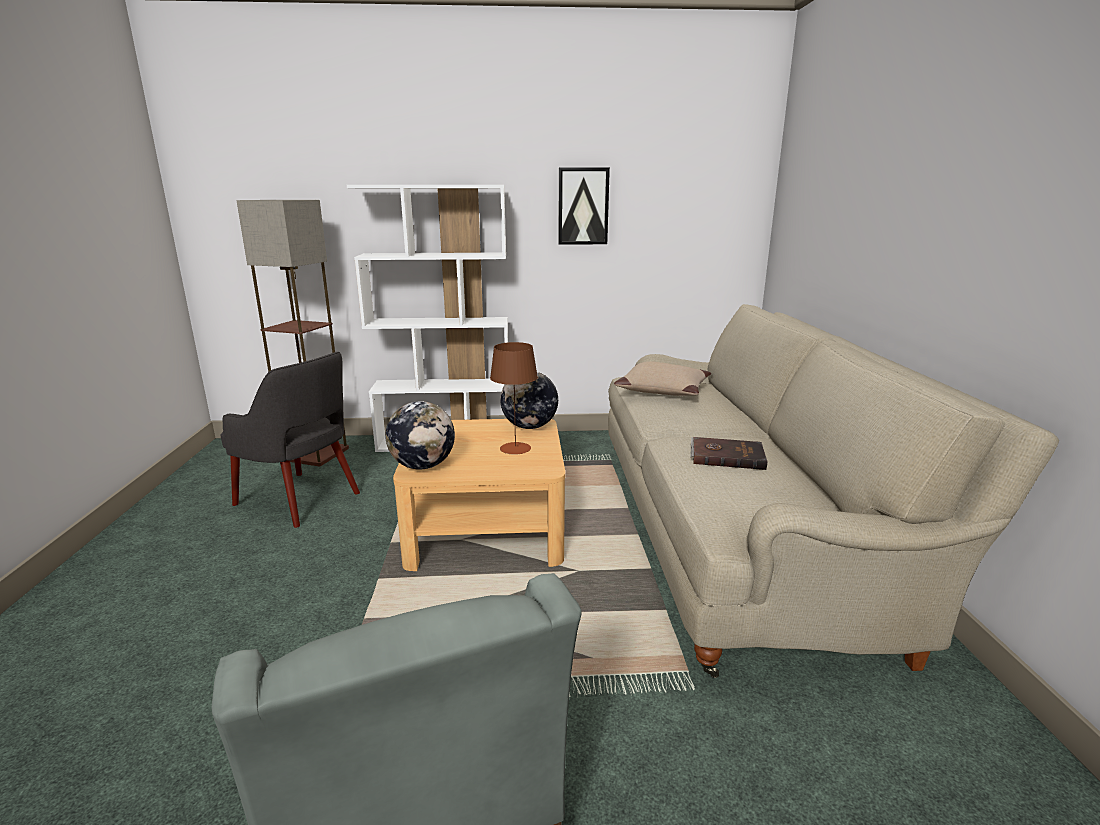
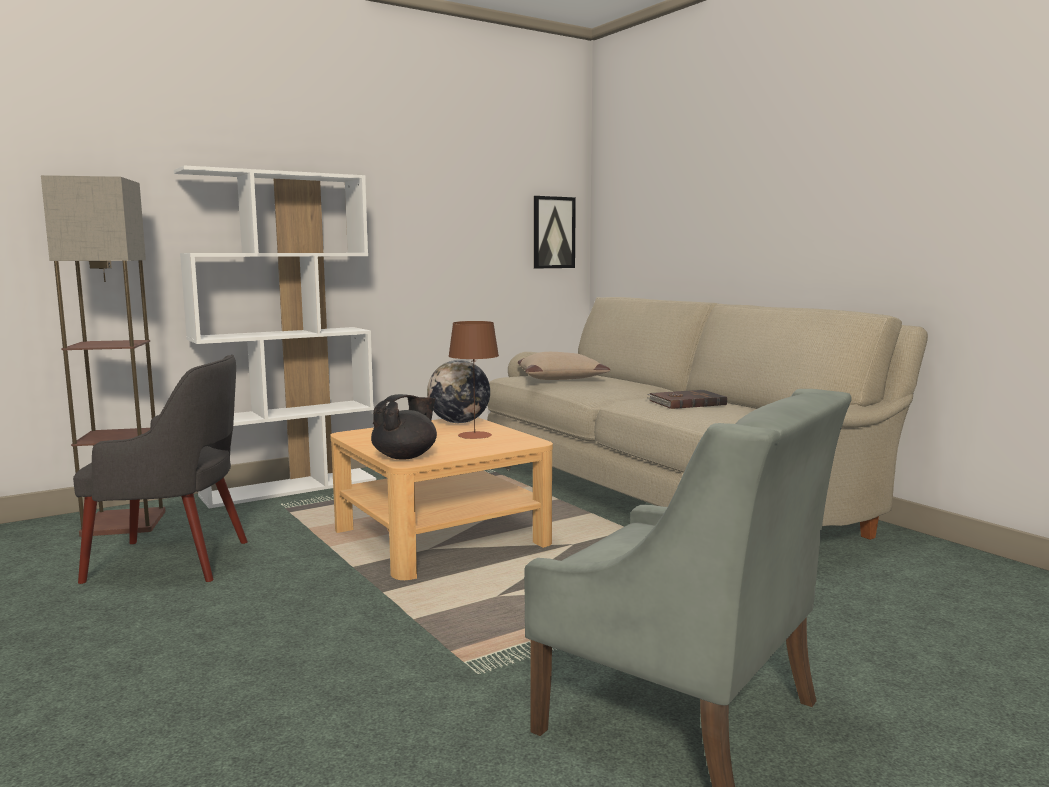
camera: 30 degrees left, 10 degrees down
(423, 466) = (405, 456): globe -> black teapot
(583, 206) = (425, 205): picture -> picture (553, 232)

